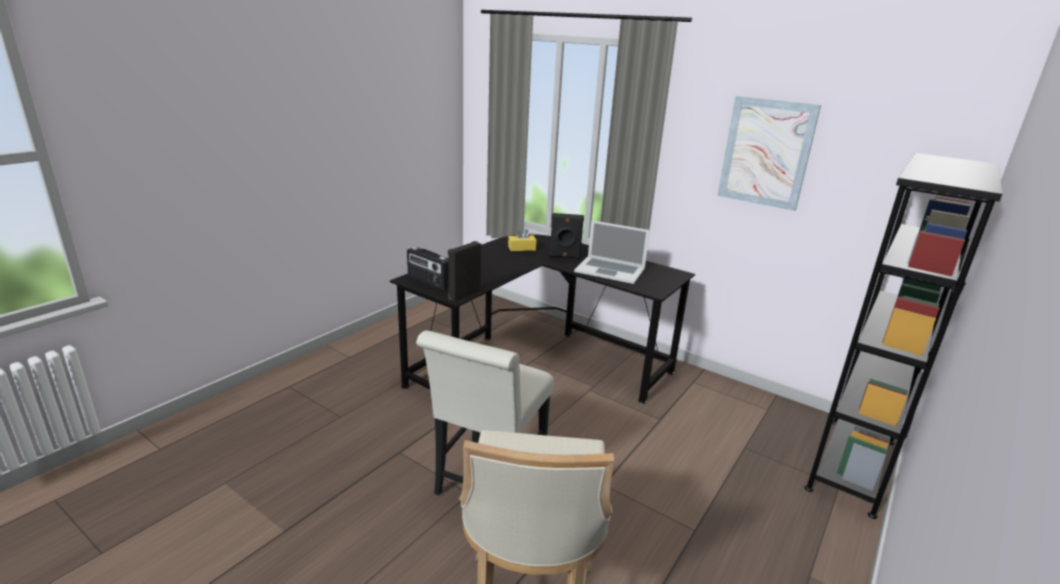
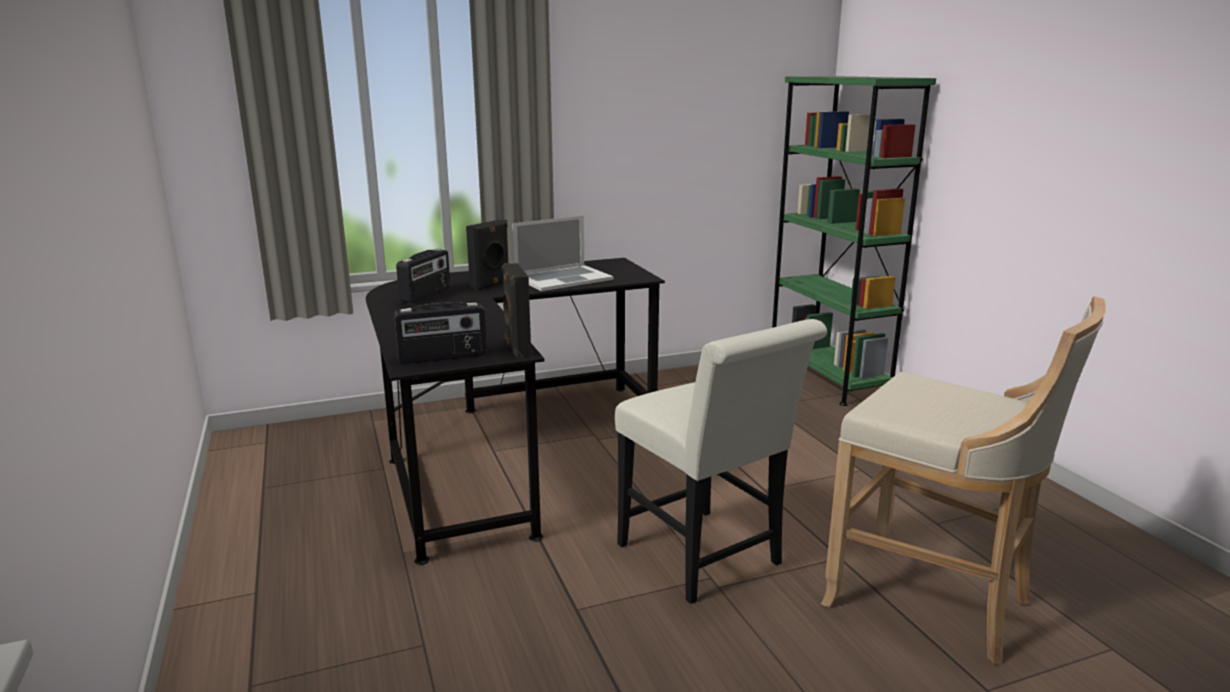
camera: 55 degrees left, 5 degrees down
(521, 248) = (426, 295): yellow tissue box -> radio
(766, 153) = (656, 101): picture -> none
(851, 464) = (827, 377): black bookcase -> green bookcase

